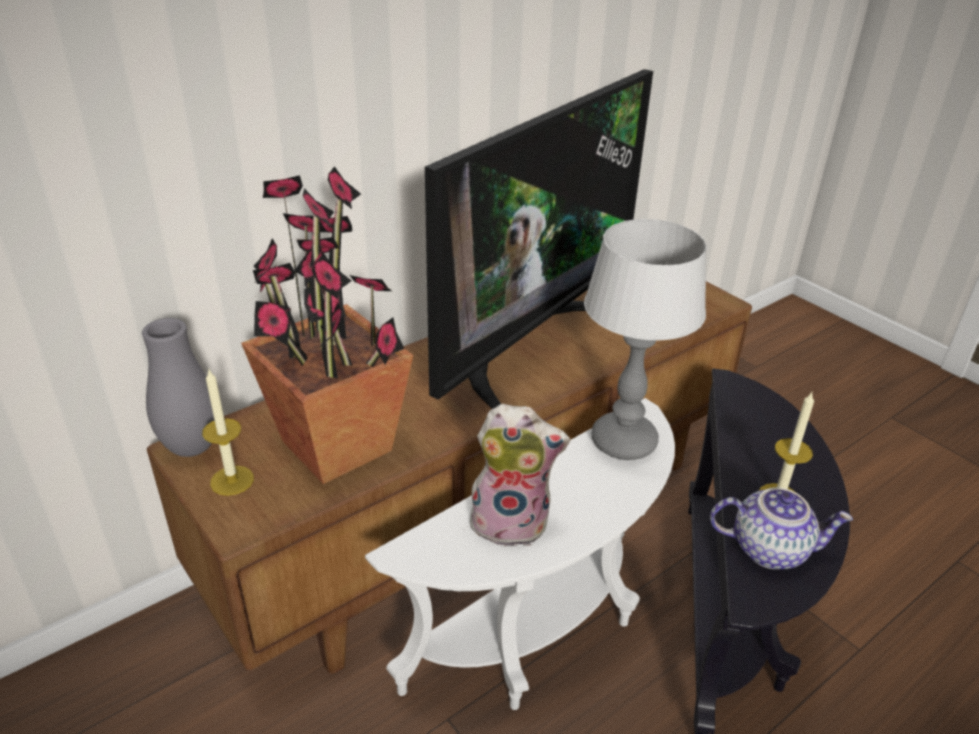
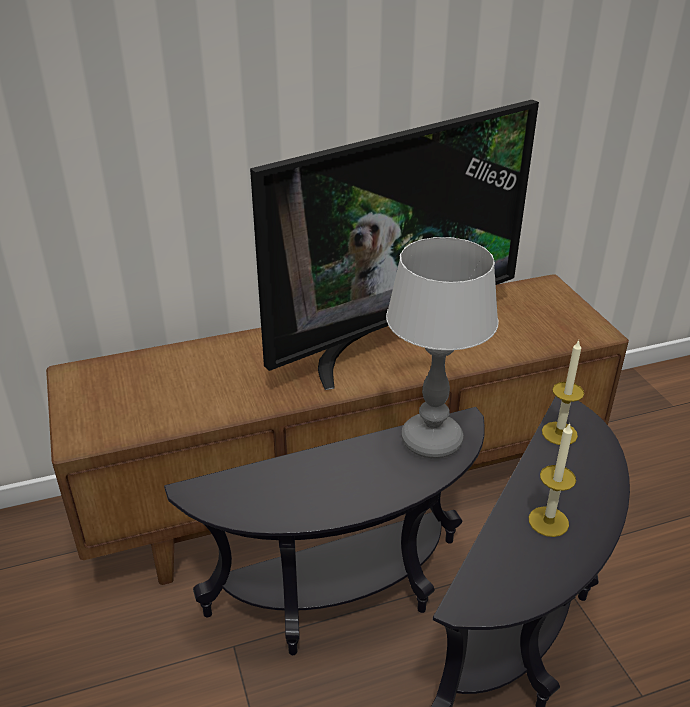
camera: 20 degrees right, 0 degrees up
(192, 447) = (77, 374): grey vase -> none
(232, 480) = (92, 405): candle -> candle (559, 433)
(336, 447) = (182, 395): potted plant -> none
(512, 522) = (294, 486): plush toy -> none
(542, 634) = (345, 599): white side table -> black side table
(770, 548) = (511, 563): teapot -> none

